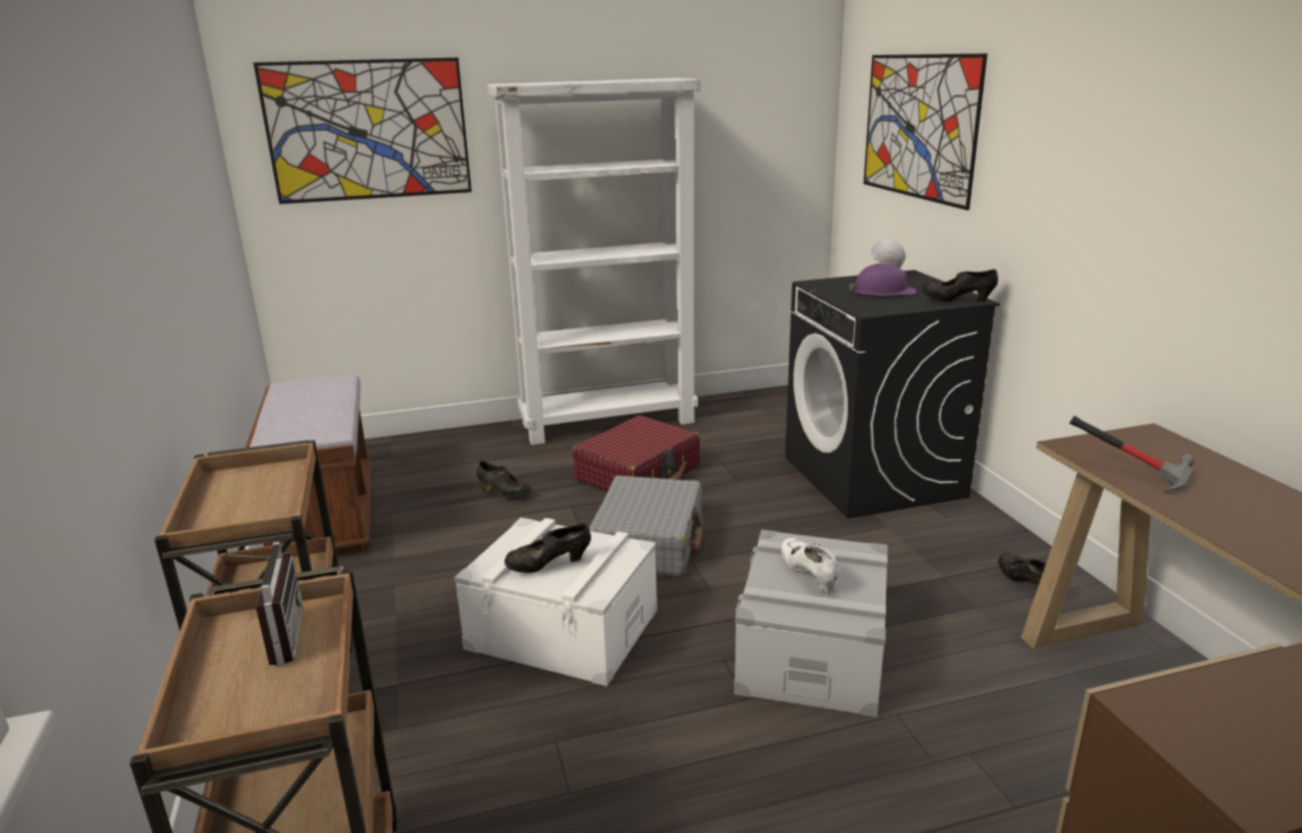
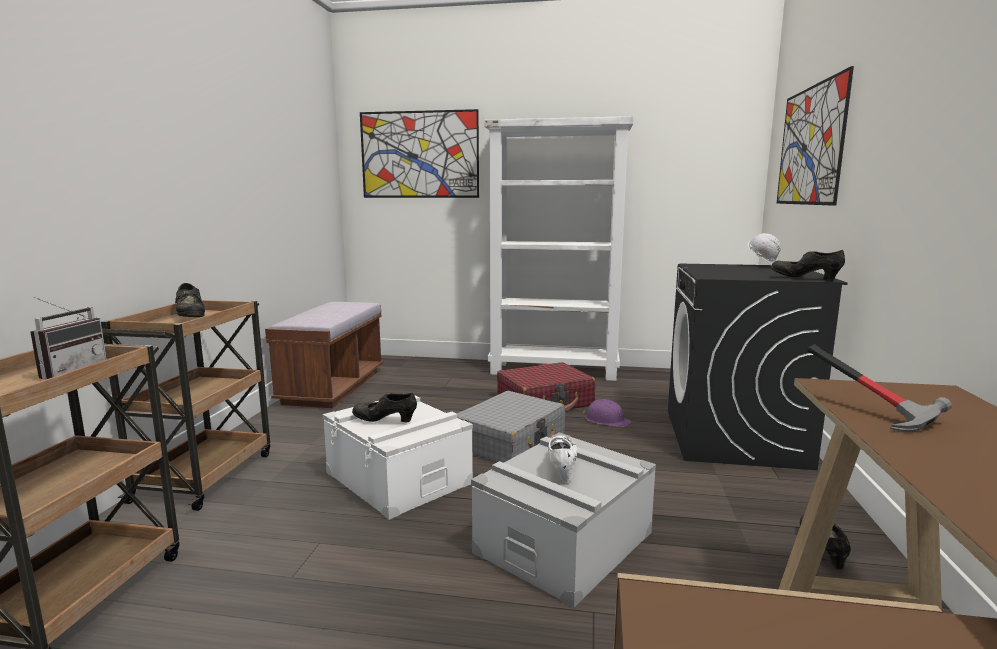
camera: 25 degrees right, 10 degrees down
(504, 494) = (444, 396): black shoe -> black shoe (191, 317)
(883, 292) = (744, 271): purple hard hat -> purple hard hat (606, 420)

